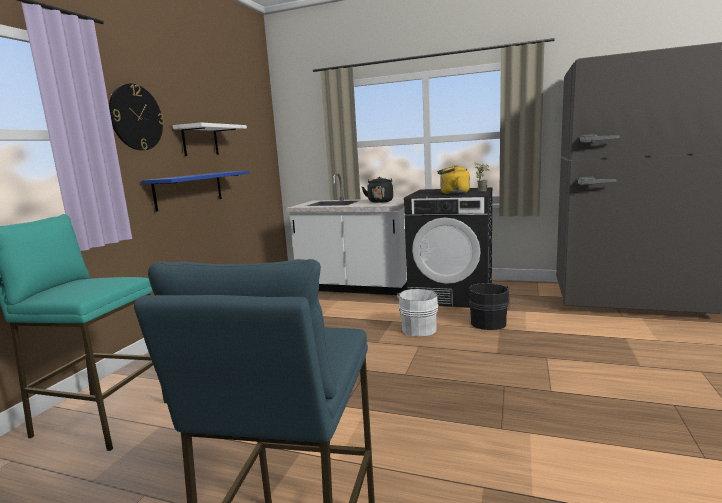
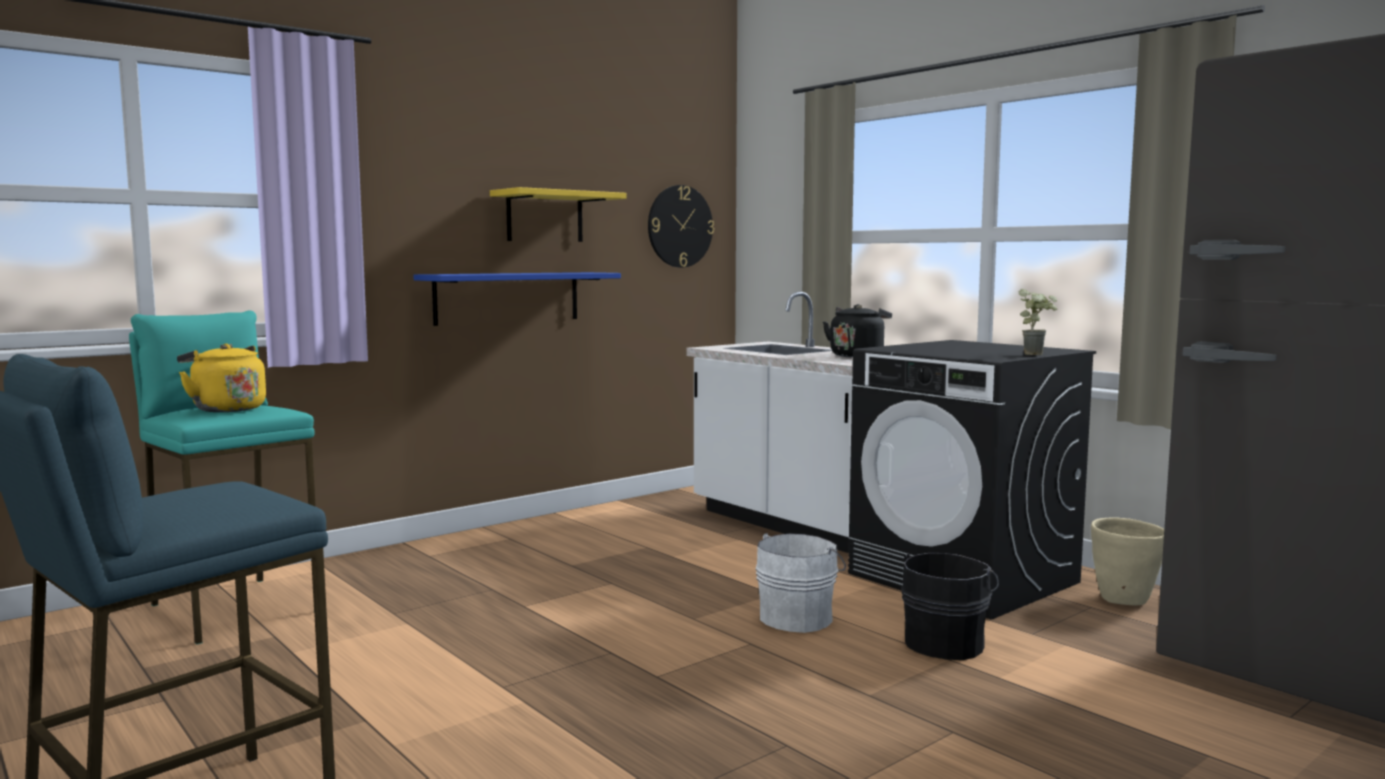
camera: 30 degrees right, 5 degrees down
(136, 117) = (420, 178): wall clock -> wall clock (680, 226)
(200, 140) = (545, 217): white shelf -> yellow shelf
(453, 193) = (959, 352): yellow kettle -> yellow kettle (226, 409)
(515, 289) = (1125, 600): none -> beige planter

